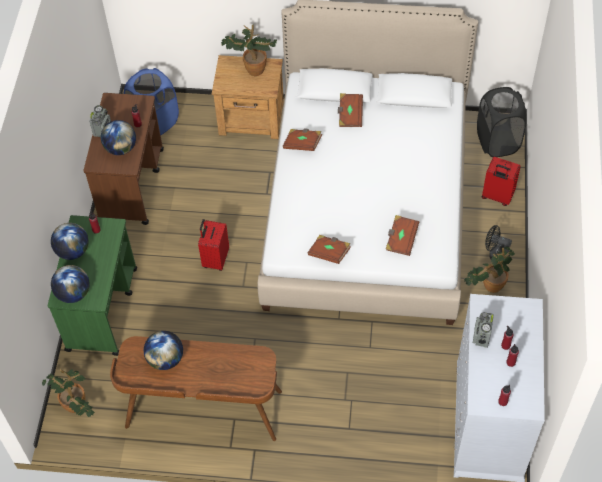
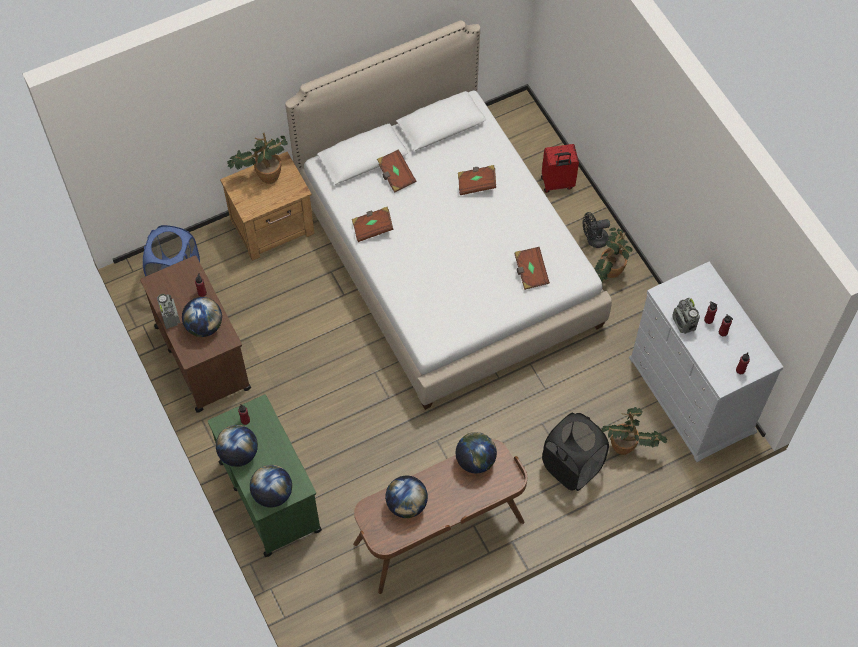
camera: 35 degrees left, 5 degrees up
(76, 409) = (320, 604): potted plant -> potted plant (627, 448)
(215, 259) = (342, 386): red suitcase -> none
(243, 357) = (475, 461): none -> globe
(329, 253) = (476, 320): brown book -> brown book (476, 184)
(497, 141) = (521, 129): black laundry basket -> black laundry basket (572, 466)

